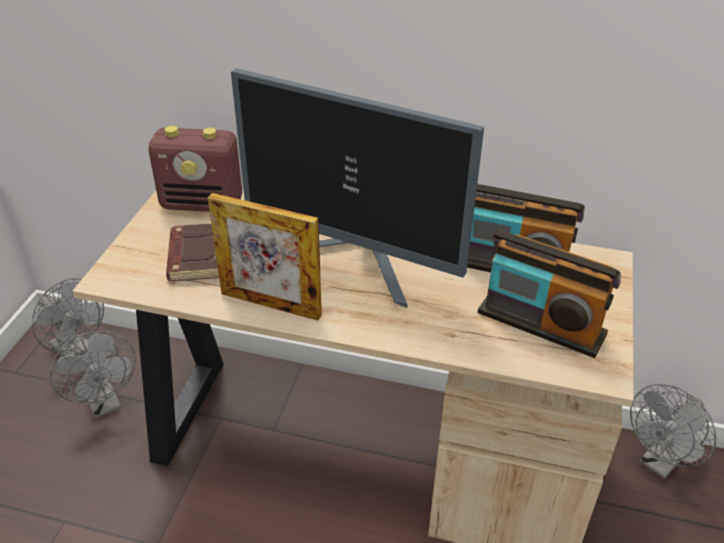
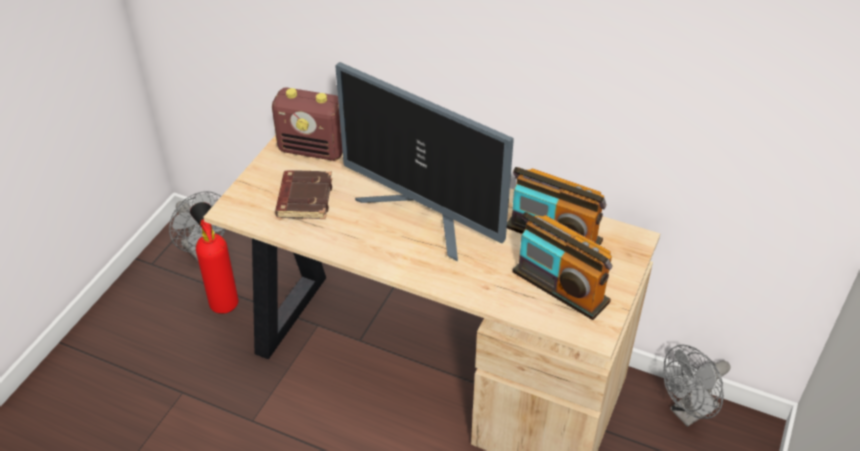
camera: 10 degrees right, 5 degrees up
(105, 404) = (223, 300): grey fan -> fire extinguisher
(270, 304) = (352, 245): picture frame -> none

